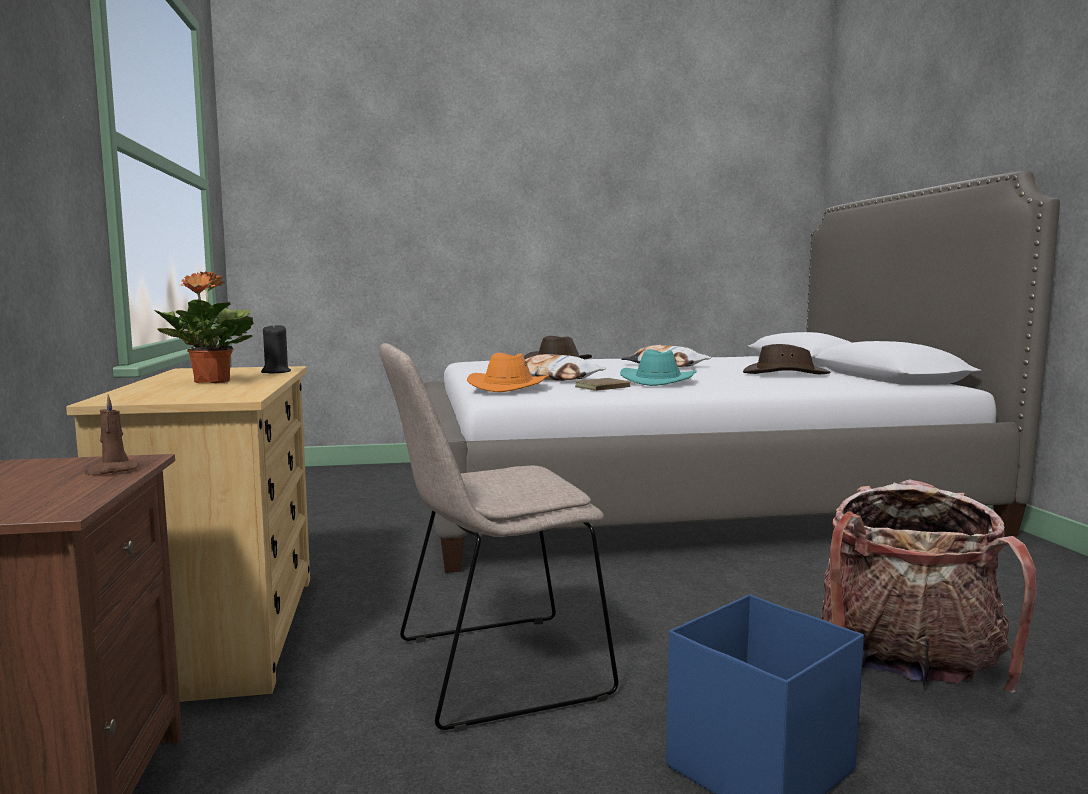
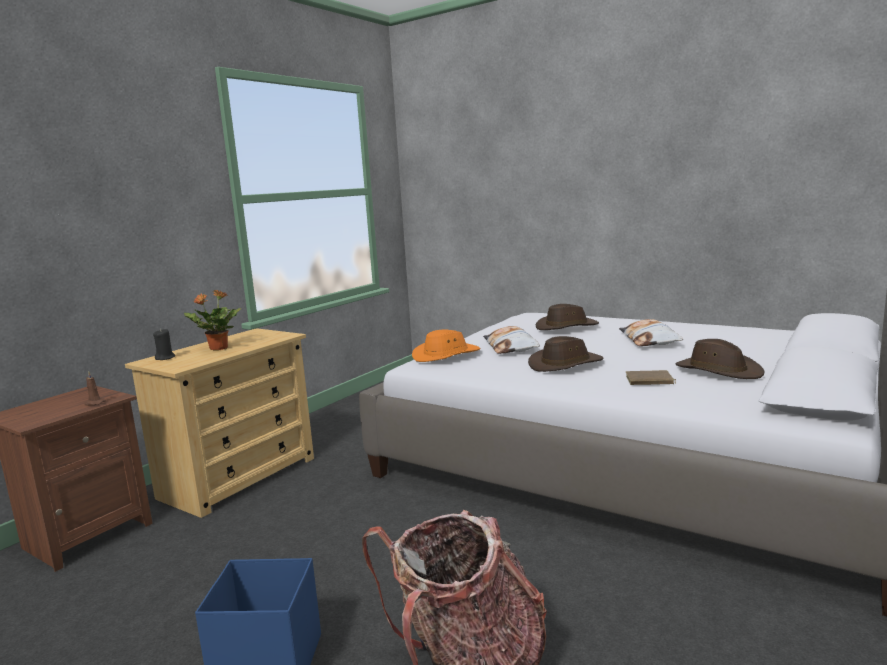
camera: 45 degrees right, 5 degrees up
(275, 372) = (269, 341): black candle -> black candle (165, 358)
(492, 670) = (282, 546): beige chair -> none
(603, 388) = (500, 366): brown book -> brown book (649, 381)
(658, 381) = (565, 364): turquoise hat -> brown hat

